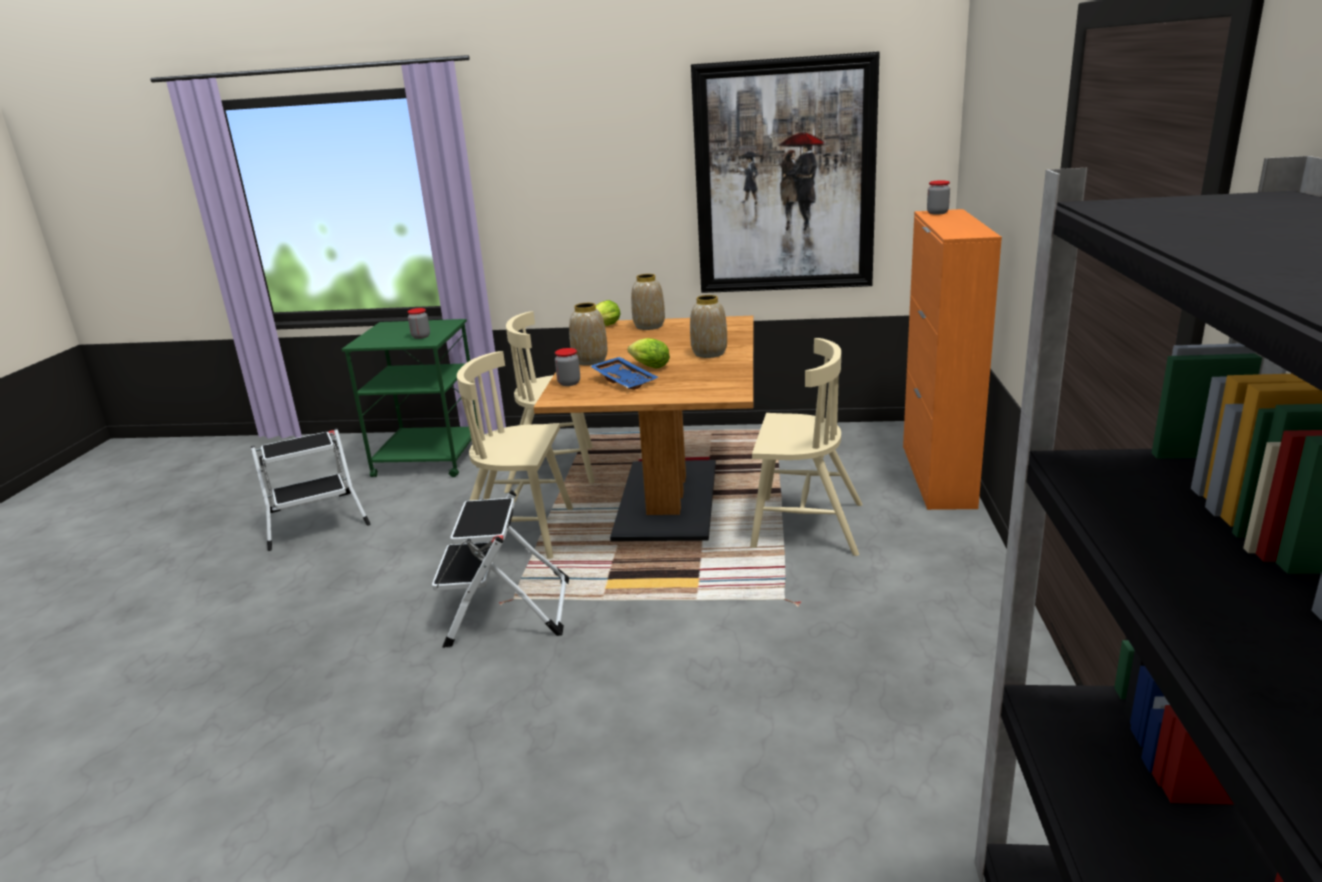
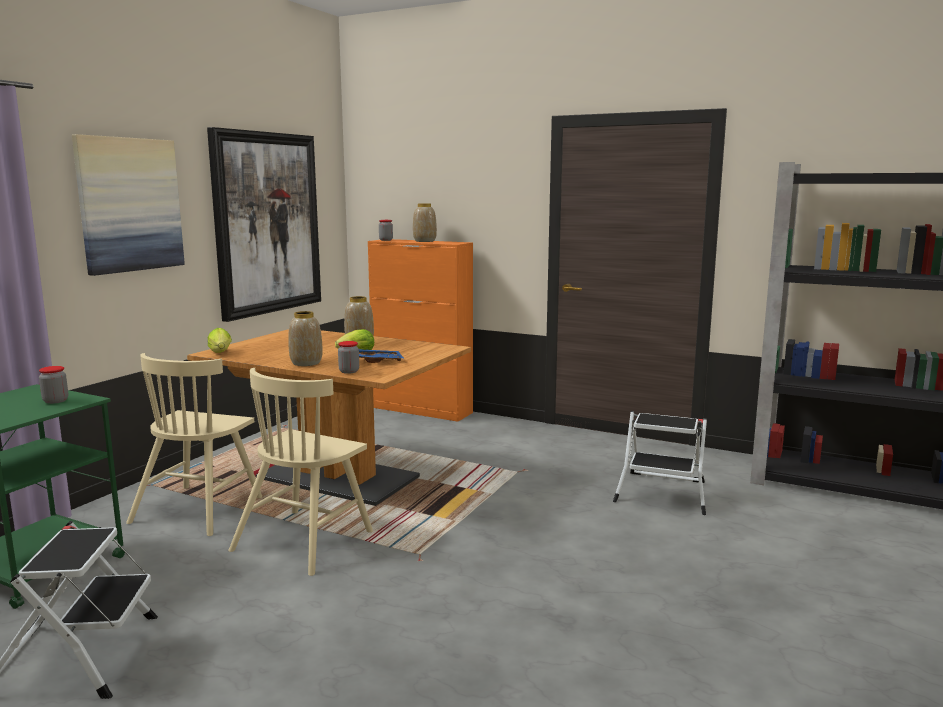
camera: 70 degrees left, 10 degrees down
(506, 609) = (431, 559): step ladder -> step ladder (662, 492)
(586, 160) = (130, 205): none -> picture
(649, 326) = (254, 345): vase -> vase (425, 241)
(800, 525) = (433, 450): beige chair -> none

